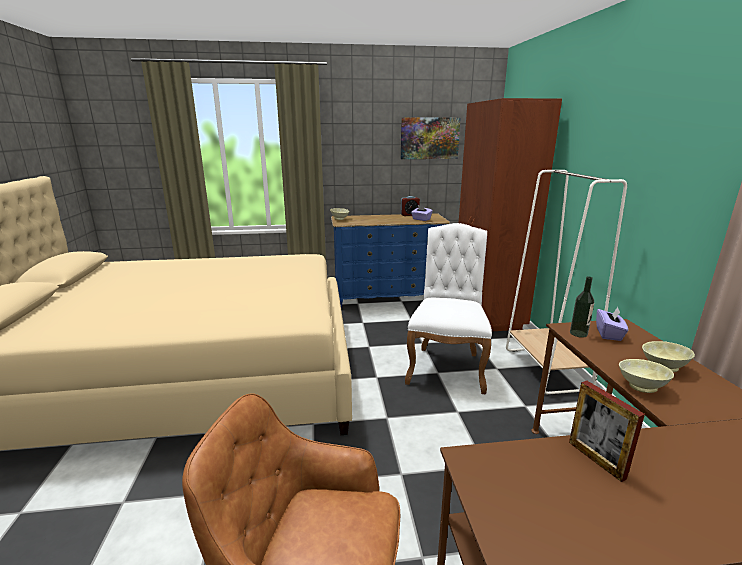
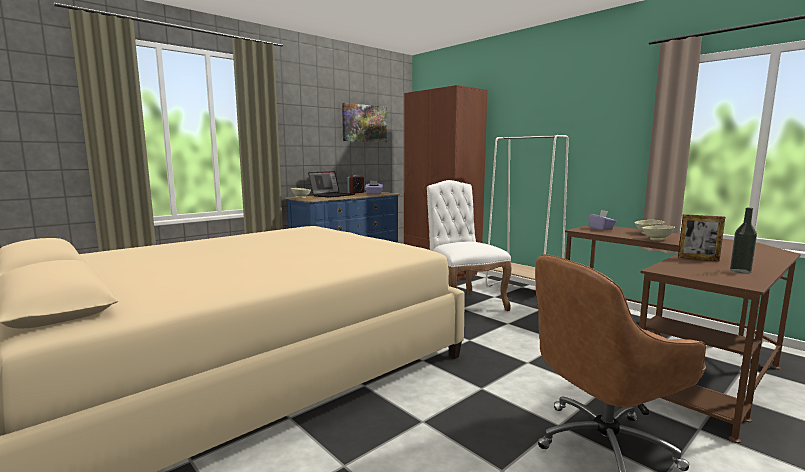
camera: 35 degrees left, 10 degrees down
(376, 218) = (332, 195): none -> laptop
(578, 333) = (589, 230): bottle -> bottle (740, 271)

